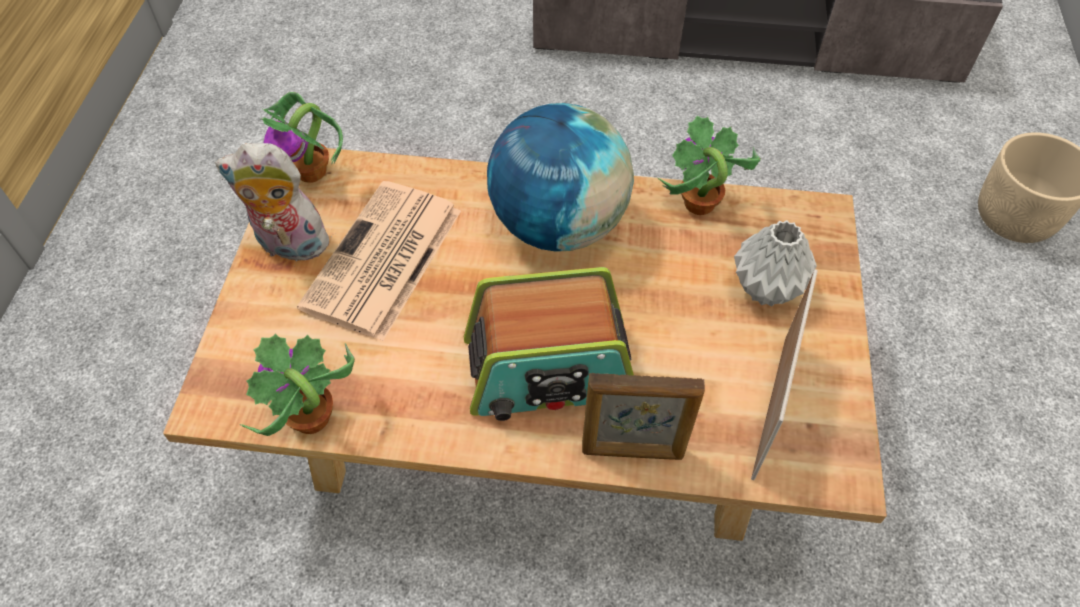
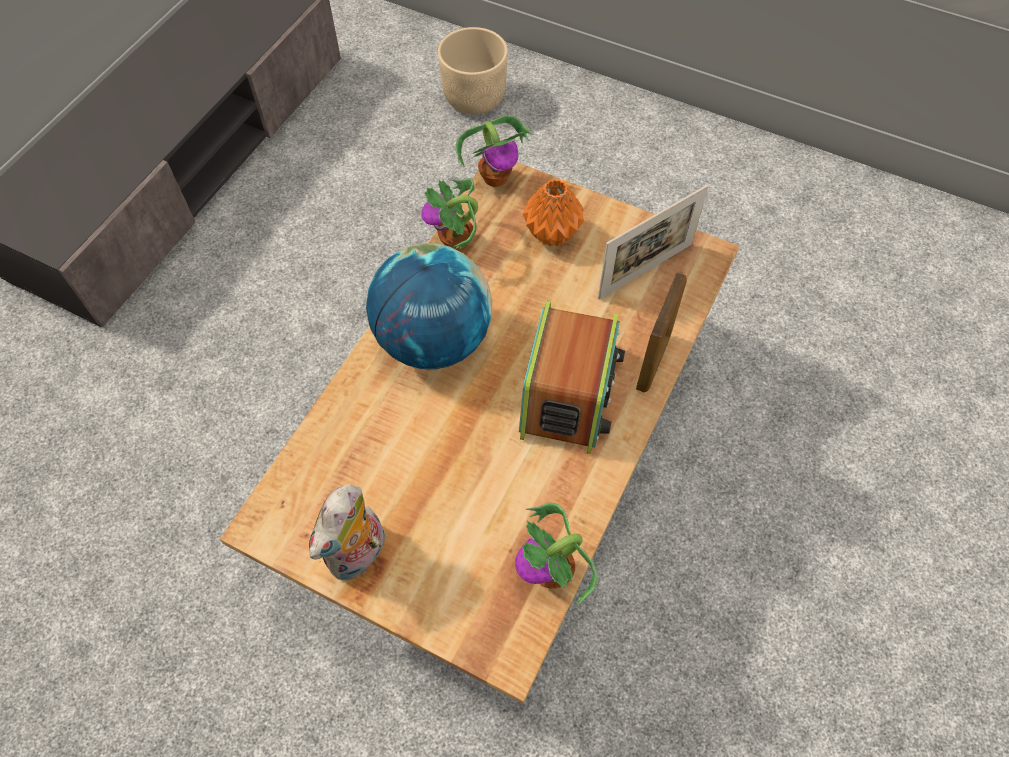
camera: 70 degrees left, 5 degrees up
(312, 172) = (274, 516): potted plant -> potted plant (496, 177)
(383, 261) = (412, 480): newspaper -> none
(766, 291) = (553, 235): grey vase -> orange vase
(770, 406) = (645, 271): picture frame -> picture frame turned 105 degrees clockwise

